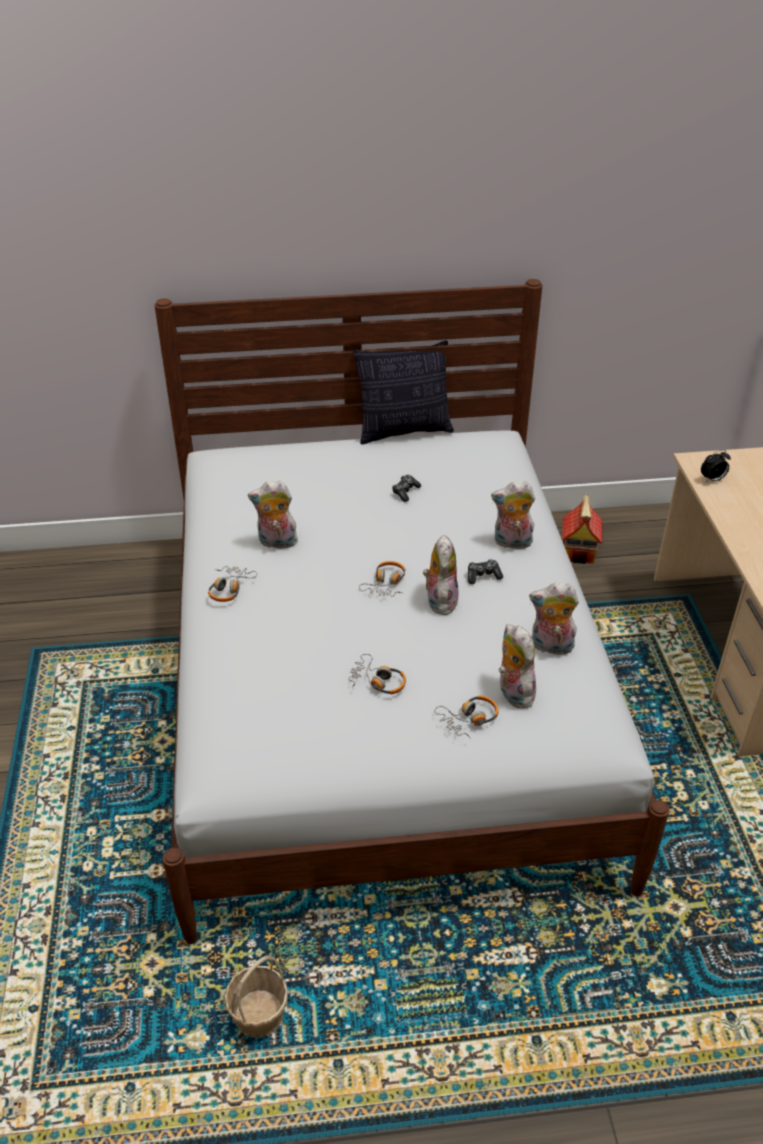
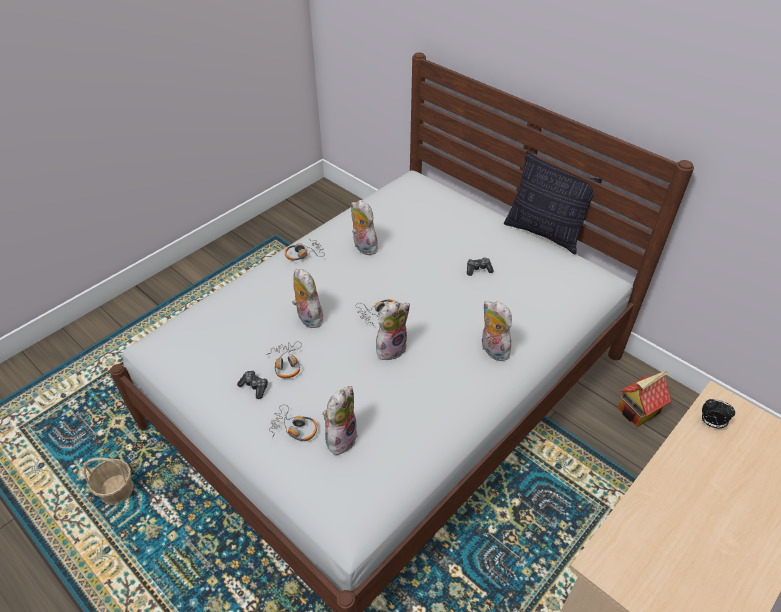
camera: 50 degrees right, 5 degrees up
(483, 576) = (439, 355): game controller -> game controller (254, 387)
(550, 647) = (407, 432): plush toy -> plush toy (307, 317)

